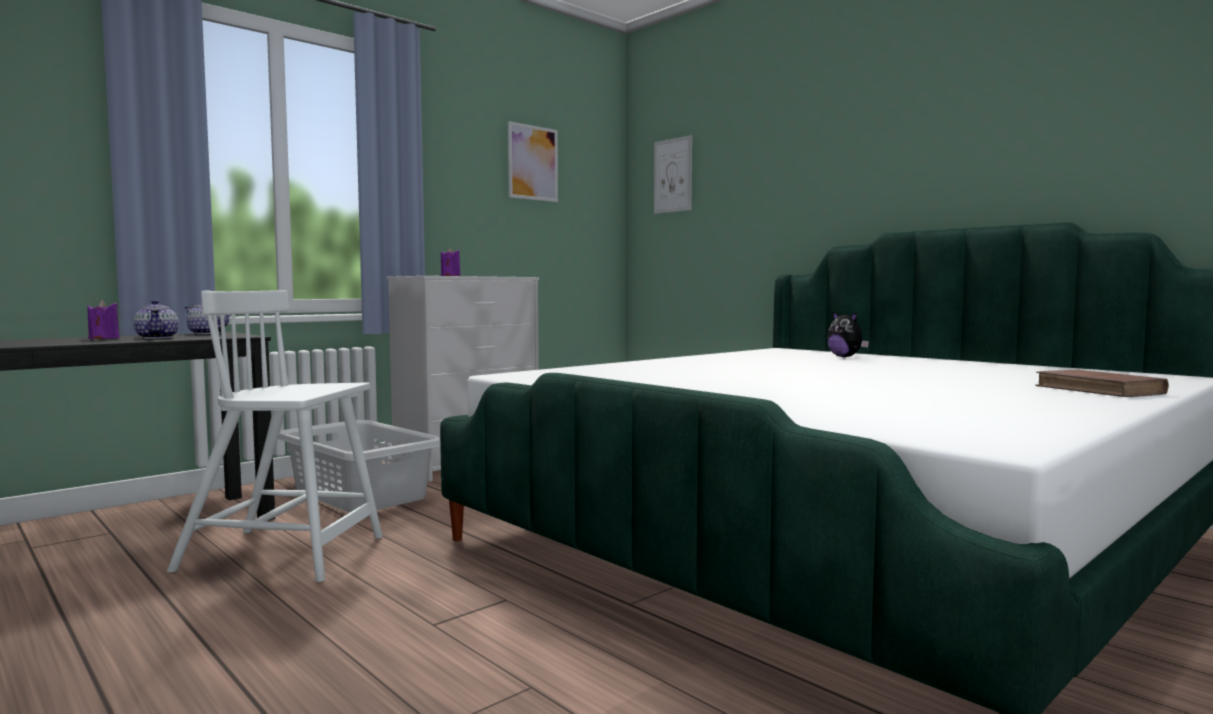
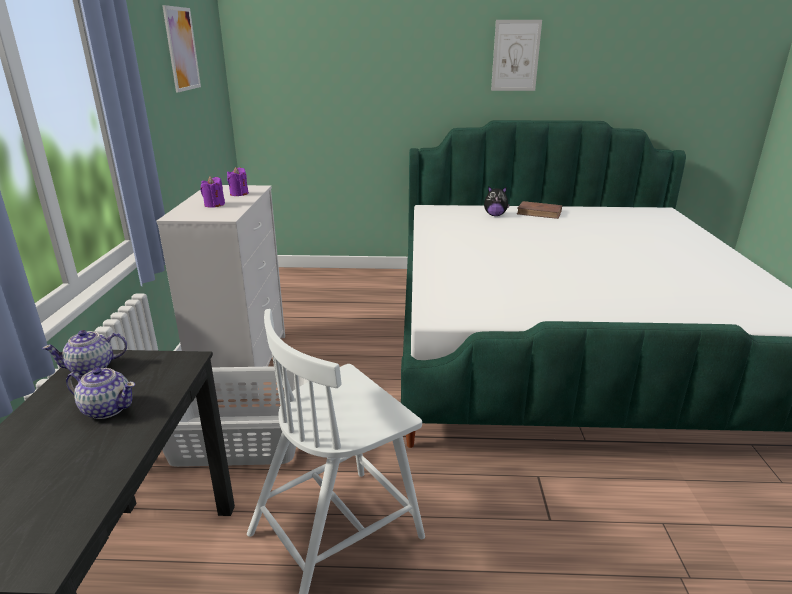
camera: 45 degrees left, 20 degrees up
(104, 338) = (53, 443): purple candle -> purple candle (239, 194)
(673, 175) = (285, 53): picture -> picture (515, 56)
(1099, 390) = (686, 238): brown book -> brown book (539, 212)

